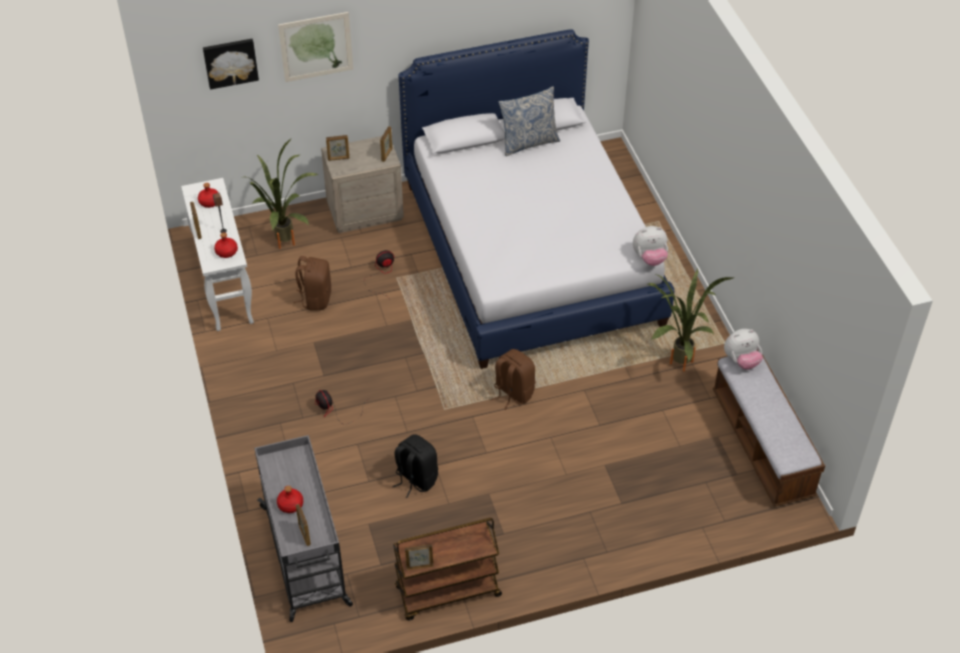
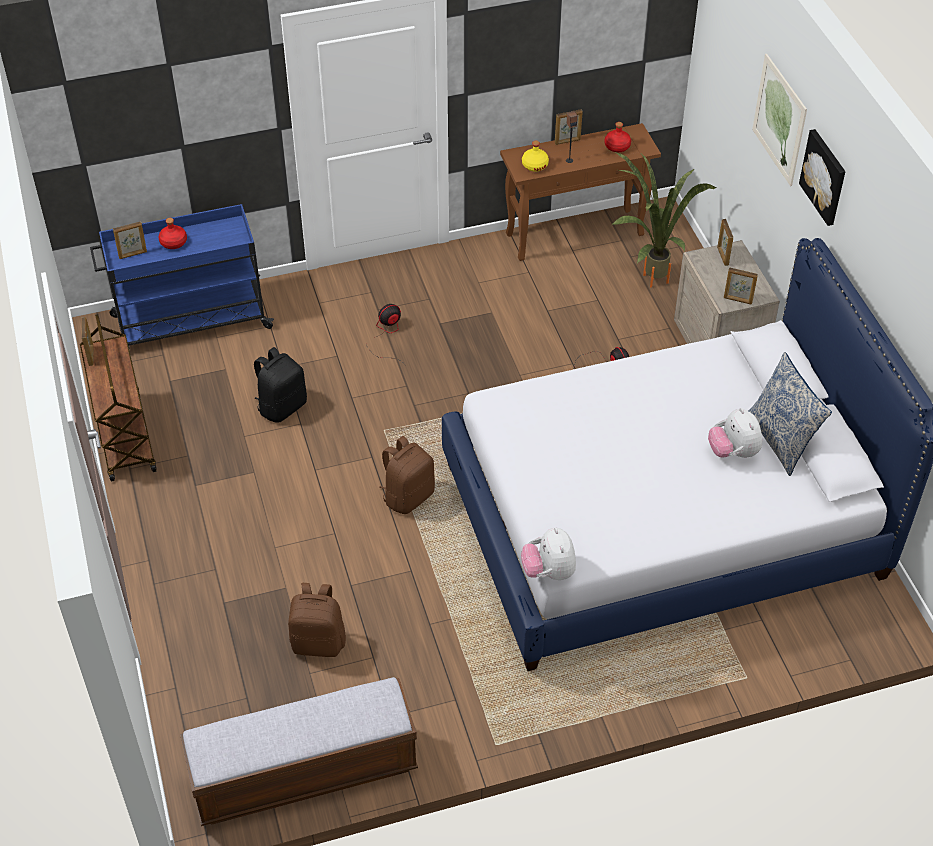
camera: 90 degrees right, 0 degrees up
(224, 287) = (575, 234): white console table -> brown console table
(226, 252) = (534, 165): red bottle -> yellow bottle
(230, 62) = (733, 53): picture -> picture (825, 176)
(306, 557) = (189, 322): grey cart -> blue cart
(315, 298) = (561, 310): brown backpack -> brown backpack (319, 642)
(675, 366) = (452, 678): potted plant -> none
(741, 361) = (387, 702): plush toy -> plush toy (733, 452)

